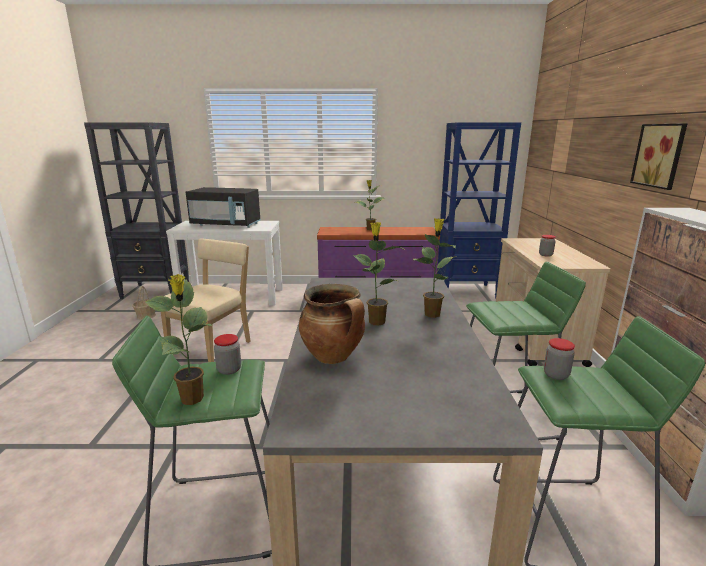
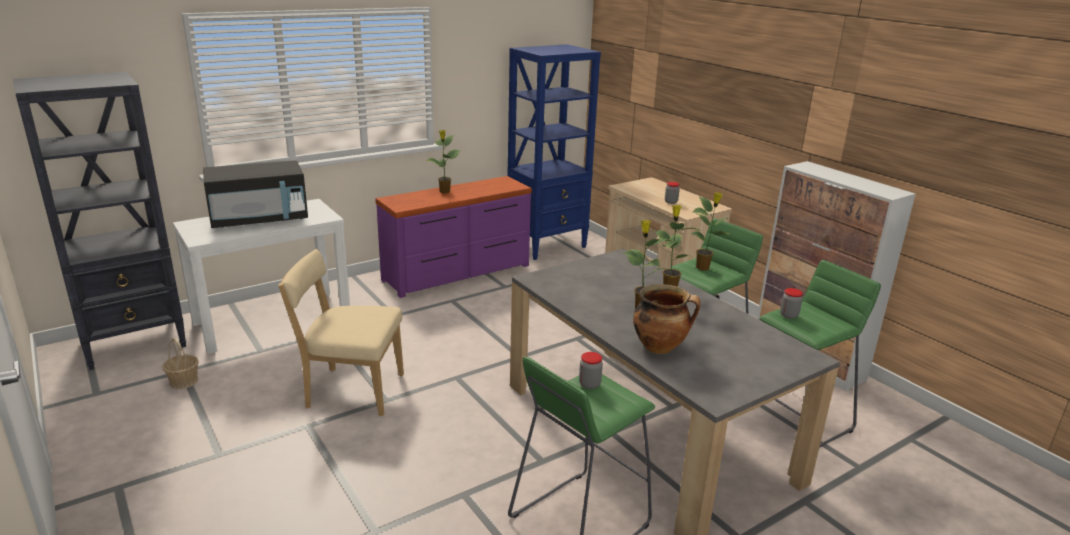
camera: 35 degrees left, 5 degrees up
(192, 399) = (605, 413): potted plant -> potted plant (703, 268)
(213, 347) = (350, 390): beige chair -> beige chair turned 75 degrees counterclockwise
(660, 155) = (772, 112): picture -> none

